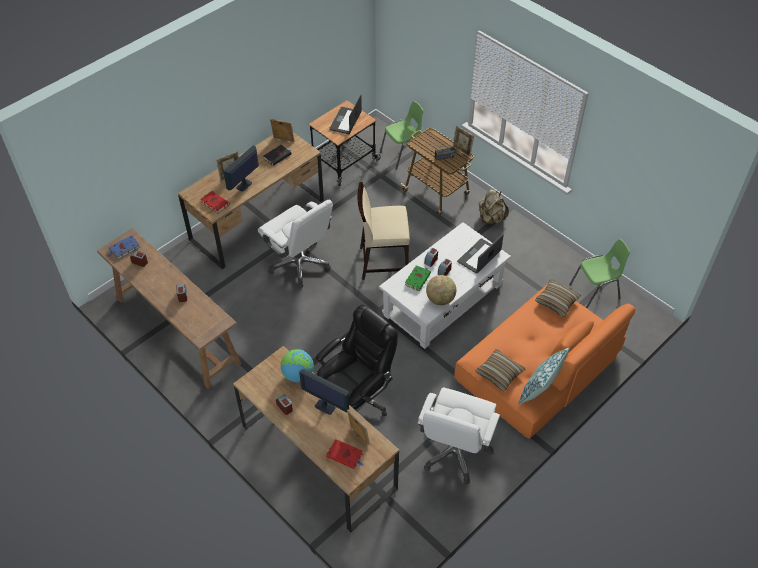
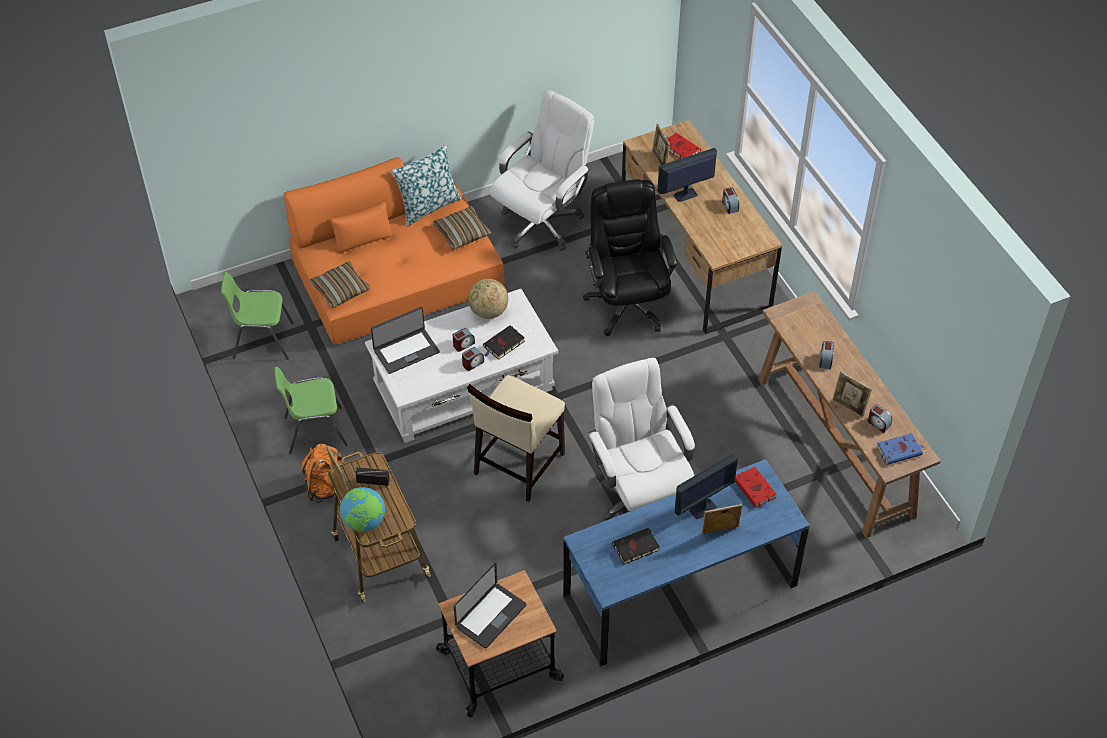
camera: 160 degrees left, 0 degrees up
(257, 220) = (680, 591): brown desk -> blue desk
(283, 140) = (615, 579): picture frame -> picture frame (848, 408)
(298, 374) = (705, 233): globe -> globe (364, 522)
(325, 407) = (685, 195): monitor -> monitor turned 75 degrees counterclockwise
(357, 397) = (627, 304): black office chair -> black office chair turned 105 degrees clockwise
(383, 262) = (518, 464): beige chair -> beige chair turned 105 degrees clockwise
(403, 155) = (393, 648): green chair -> green chair (314, 430)
(418, 279) = (503, 345): green book -> black book
(491, 218) = (326, 486): beige backpack -> orange backpack

